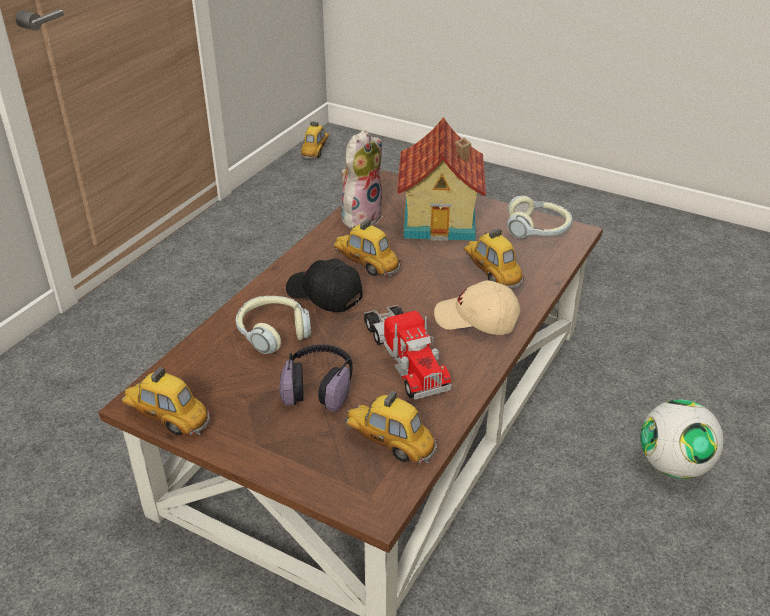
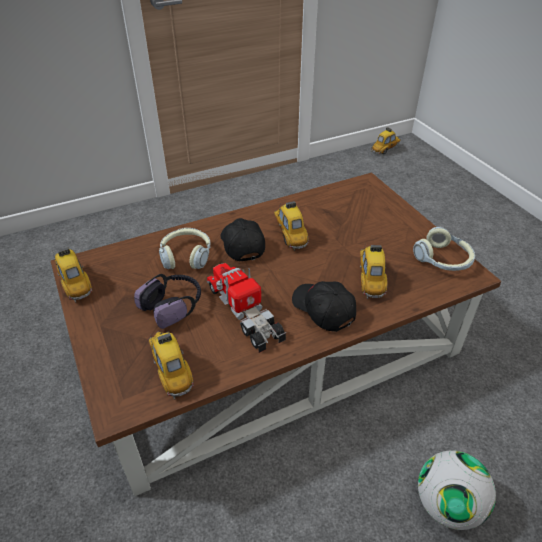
camera: 35 degrees right, 5 degrees up
(360, 216) = (322, 199): plush toy -> none
(404, 357) = (245, 312): toy truck -> toy truck turned 135 degrees clockwise
(442, 220) = (375, 224): toy house -> none
(477, 320) = (322, 310): beige cap -> black cap

